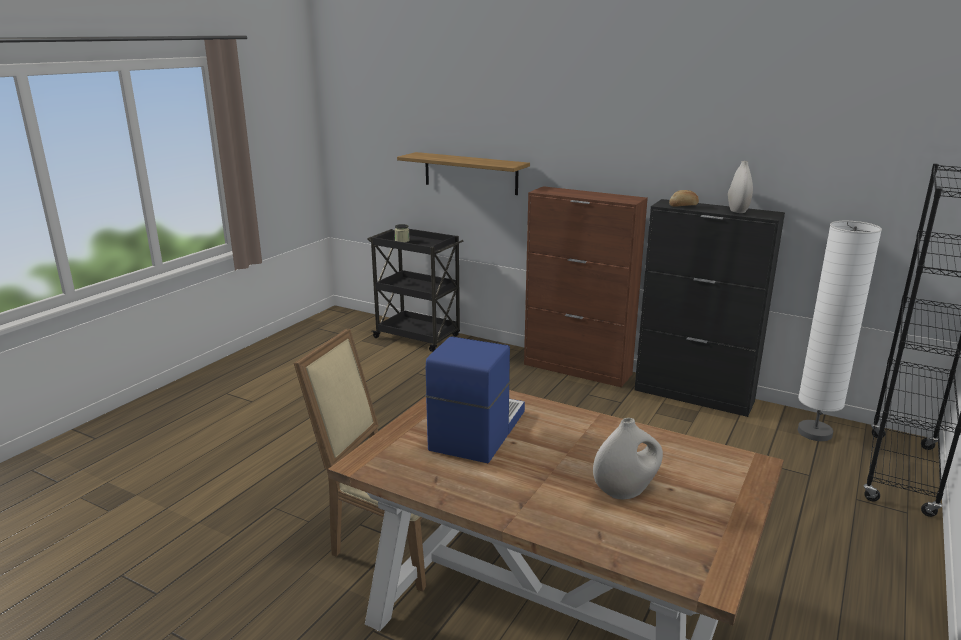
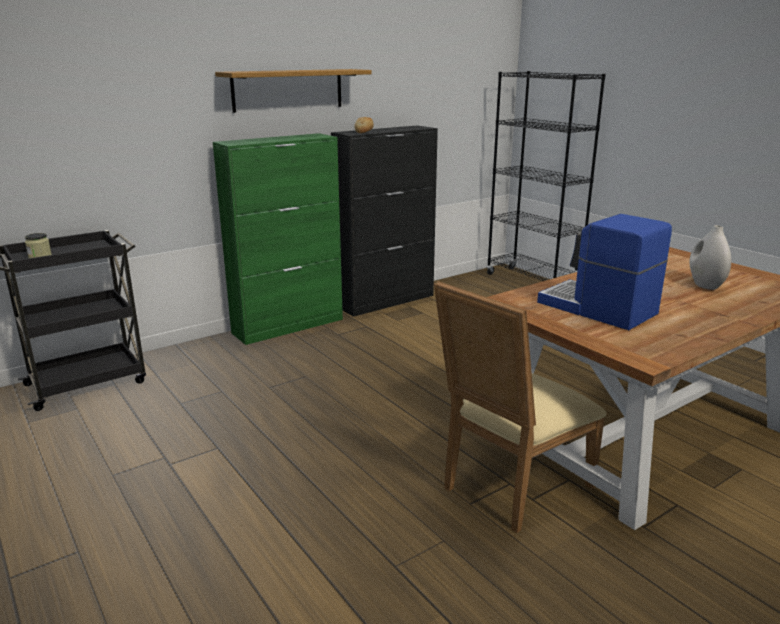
camera: 65 degrees left, 0 degrees up
(470, 173) = (106, 144): shelf -> shelf (288, 90)
(577, 369) = (289, 326): brown cabinet -> green cabinet
(737, 210) = (398, 128): white vase -> none
(814, 433) = (471, 286): white floor lamp -> none

